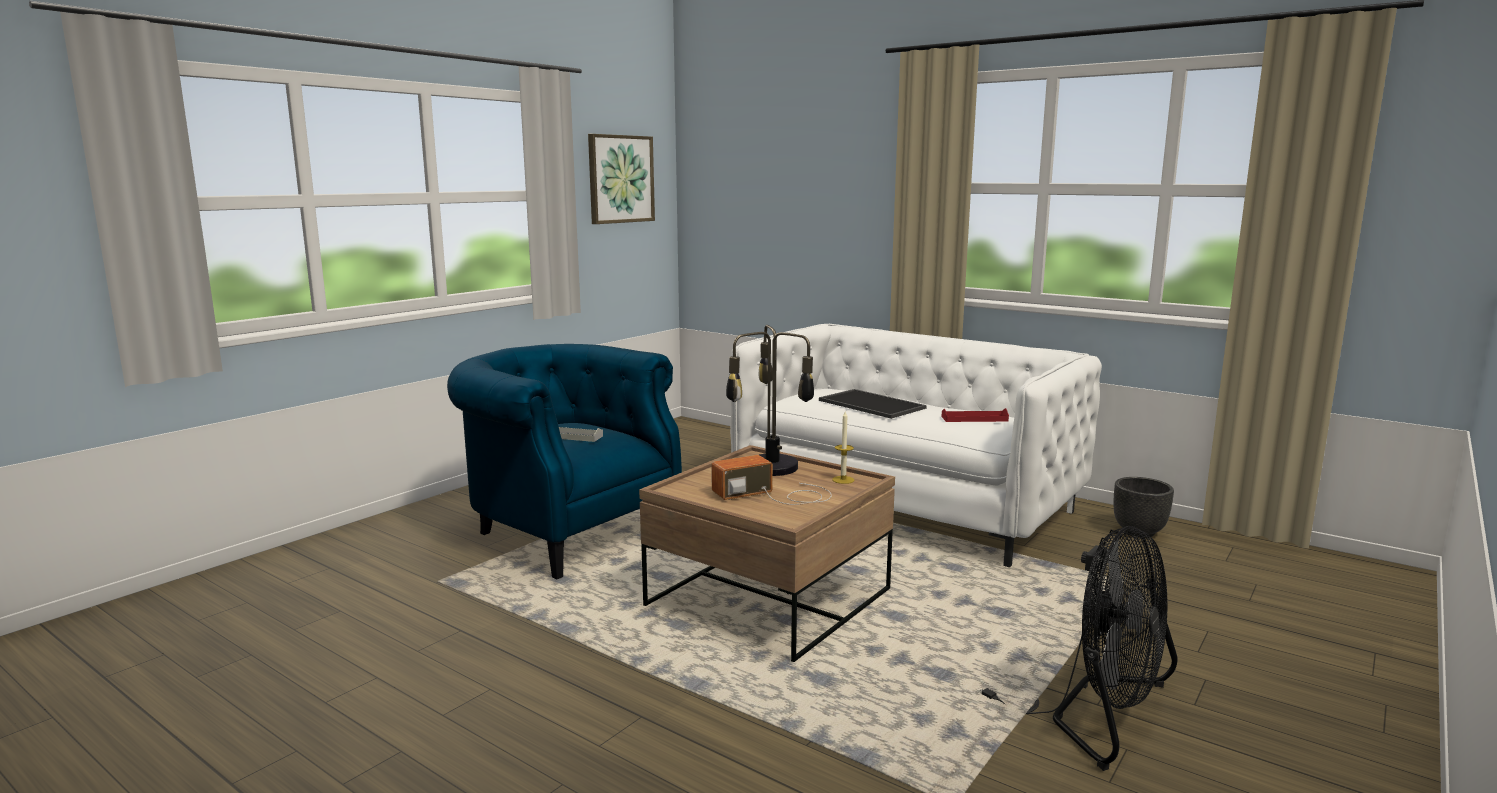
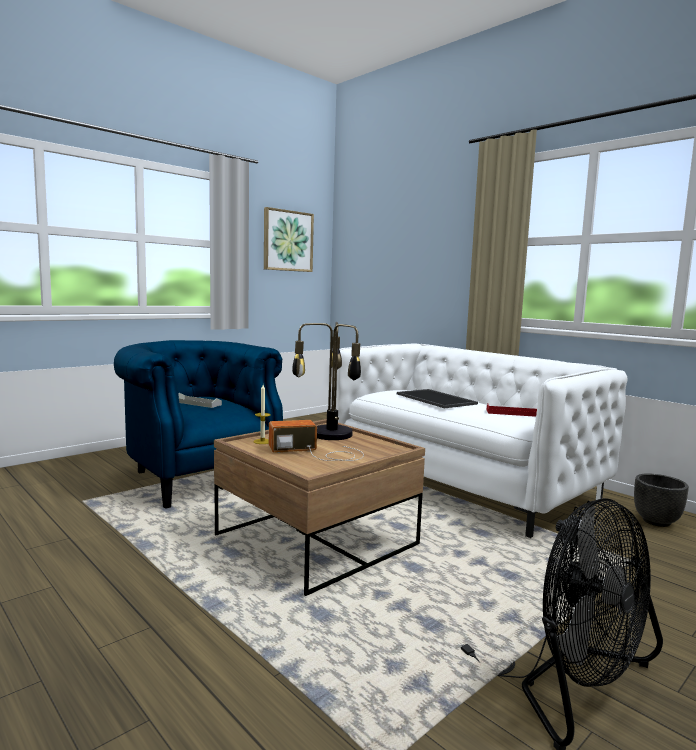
camera: 10 degrees right, 5 degrees down
(843, 480) = (381, 447): candle -> candle (262, 441)

